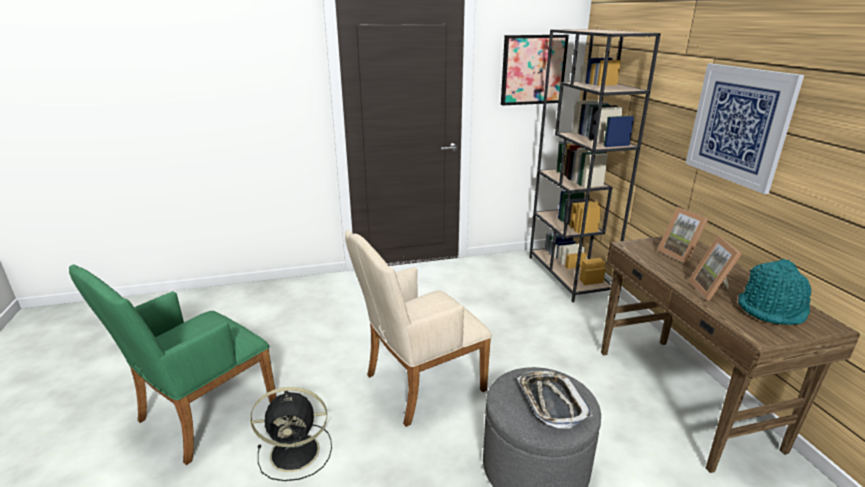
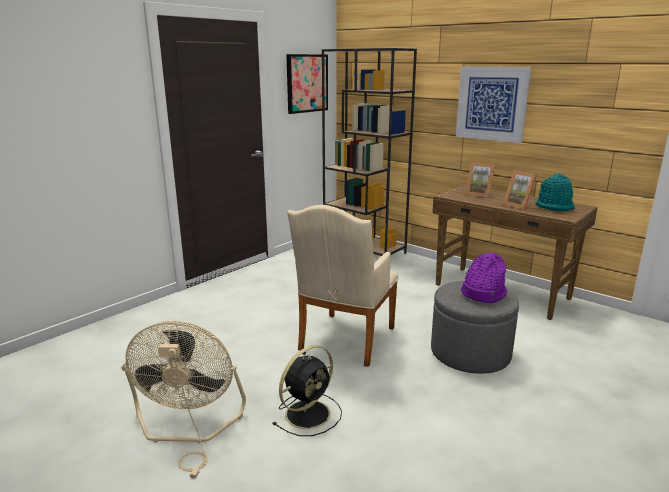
camera: 35 degrees left, 5 degrees down
(200, 416) = (187, 431): green armchair -> beige fan
(551, 402) = (482, 293): tray -> purple hat

